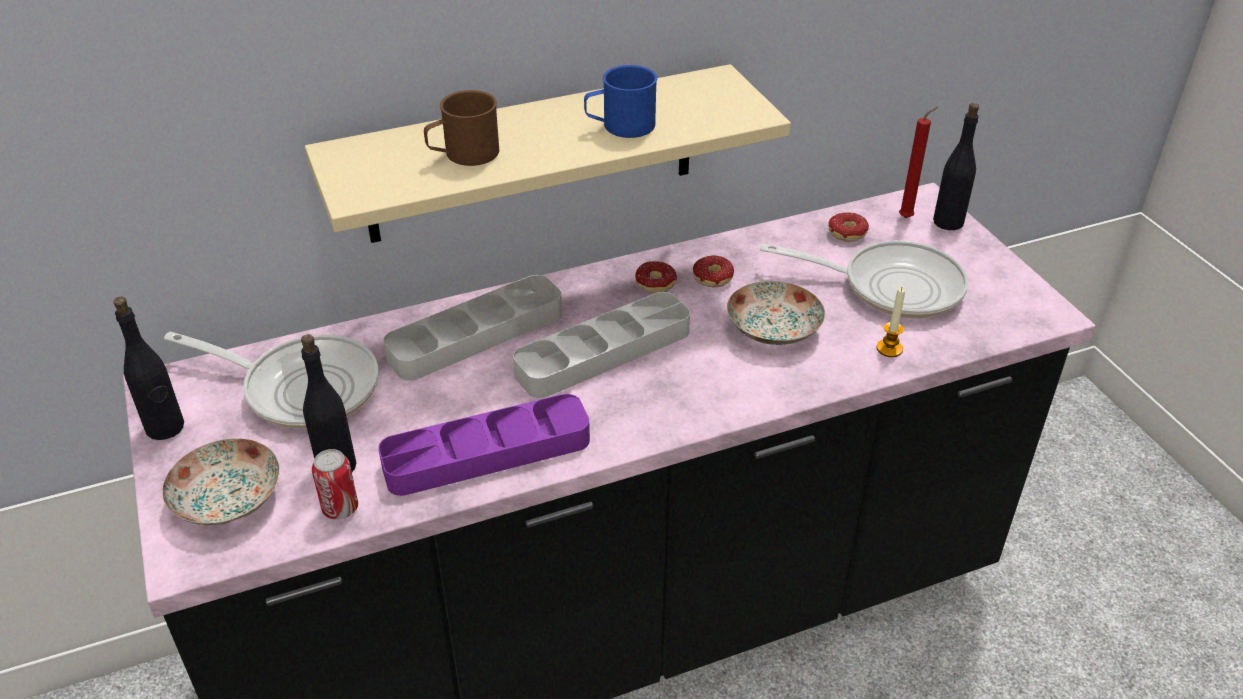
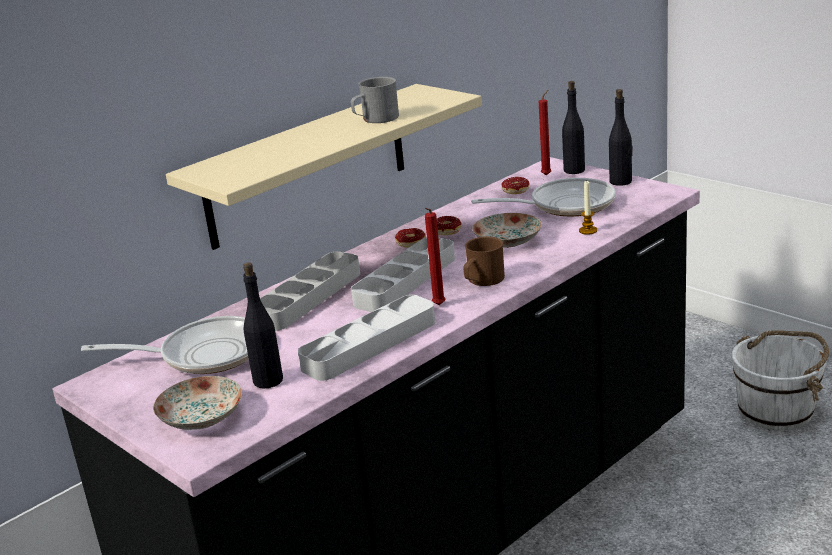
camera: 20 degrees left, 15 degrees down
(165, 427) = (116, 401): black bottle -> black bottle (621, 182)
(340, 508) = (290, 397): can -> none
(463, 155) = (285, 152): brown mug -> brown mug (482, 280)
(487, 453) = (370, 344): purple tray -> grey tray
(610, 416) = (438, 306): none -> red candle
(620, 126) = (375, 119): blue mug -> grey mug
(1134, 599) = (777, 410): none -> white bucket

